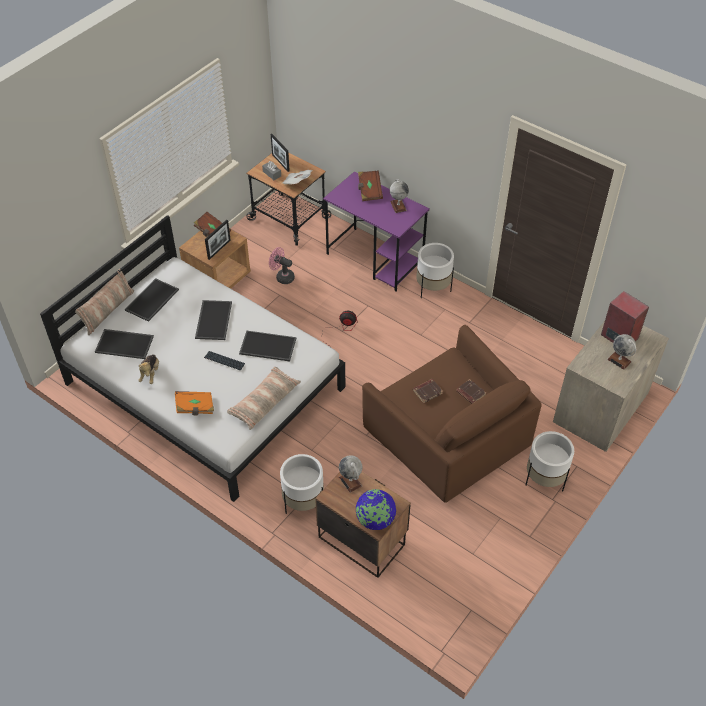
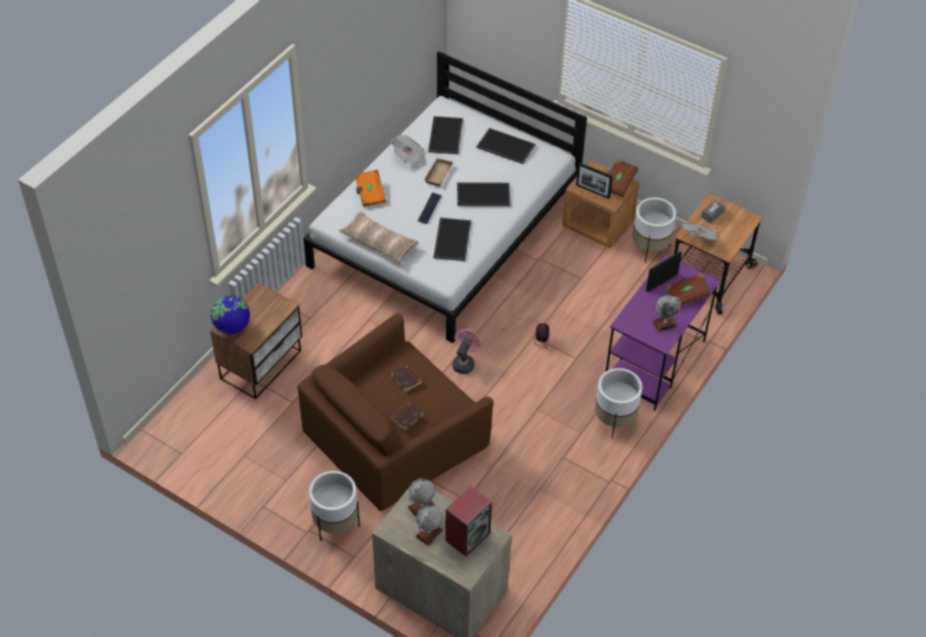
camera: 85 degrees right, 0 degrees up
(107, 311) = (488, 118): pillow -> none
(150, 373) = (410, 158): plush toy -> newspaper
(178, 352) = (437, 173): none -> beige tray
(280, 163) = (734, 220): picture frame -> picture frame (661, 282)
(282, 277) = (609, 278): pink fan -> pink fan (464, 362)
(303, 502) = (305, 317): white planter -> white planter (650, 248)
(350, 481) = (276, 307): globe -> globe (421, 506)

